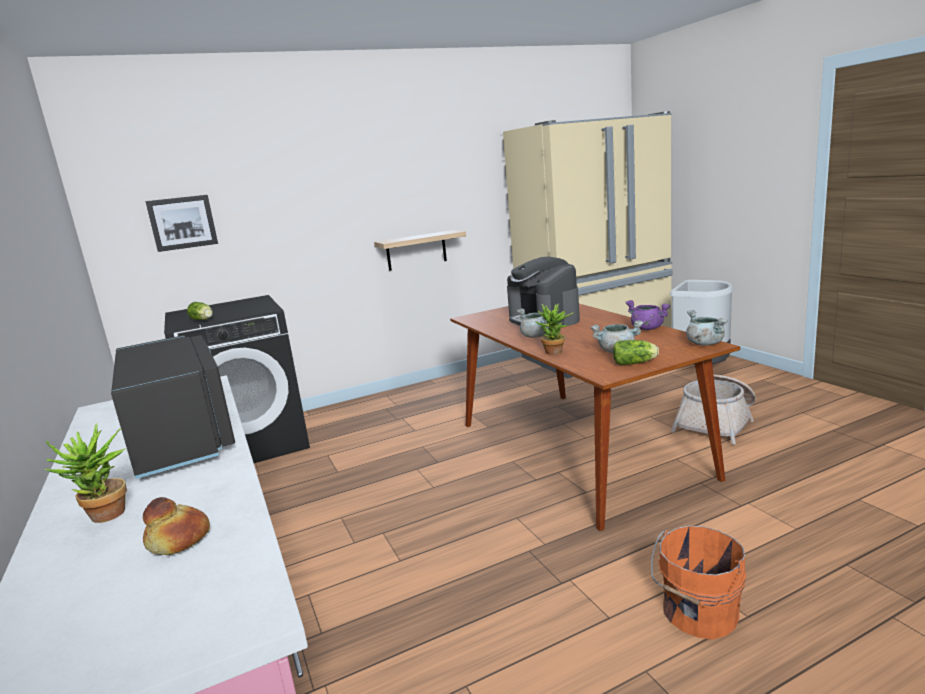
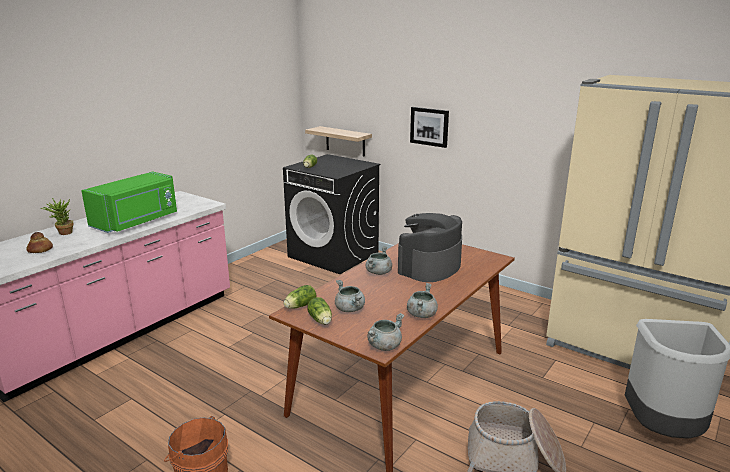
camera: 60 degrees right, 5 degrees up
(182, 222) = (346, 100): picture -> picture (429, 126)
(184, 438) = (137, 221): black microwave -> green microwave
(416, 250) = (494, 167): shelf -> shelf (345, 141)
(556, 352) = (338, 287): potted plant -> none
(592, 370) = (299, 306): none -> lettuce
(646, 328) = (421, 314): purple cooking pot -> grey cooking pot

